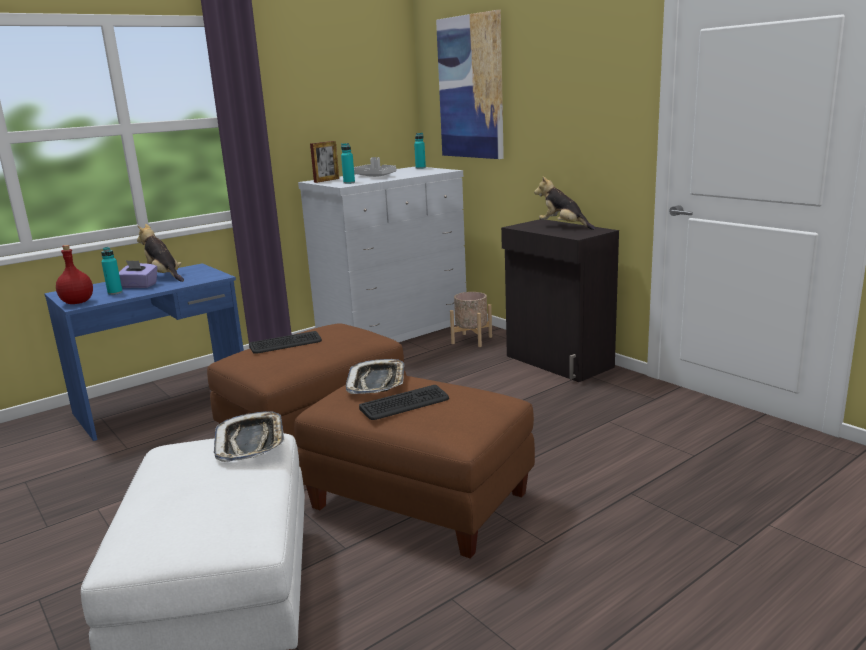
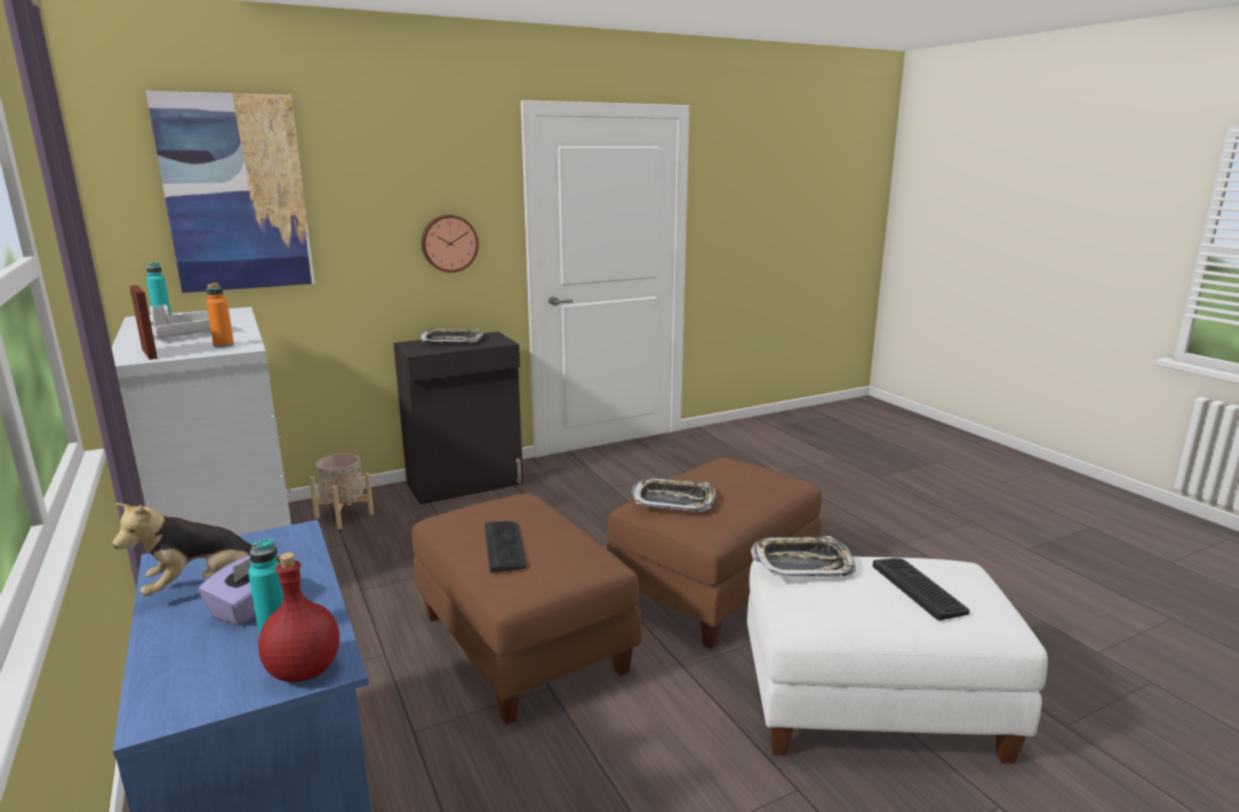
camera: 80 degrees left, 0 degrees up
(349, 183) = (223, 345): turquoise bottle -> orange bottle
(405, 404) = (732, 492): keyboard -> keyboard (919, 588)
(563, 226) = (451, 341): plush toy -> tray
(590, 135) = (449, 243): none -> wall clock

